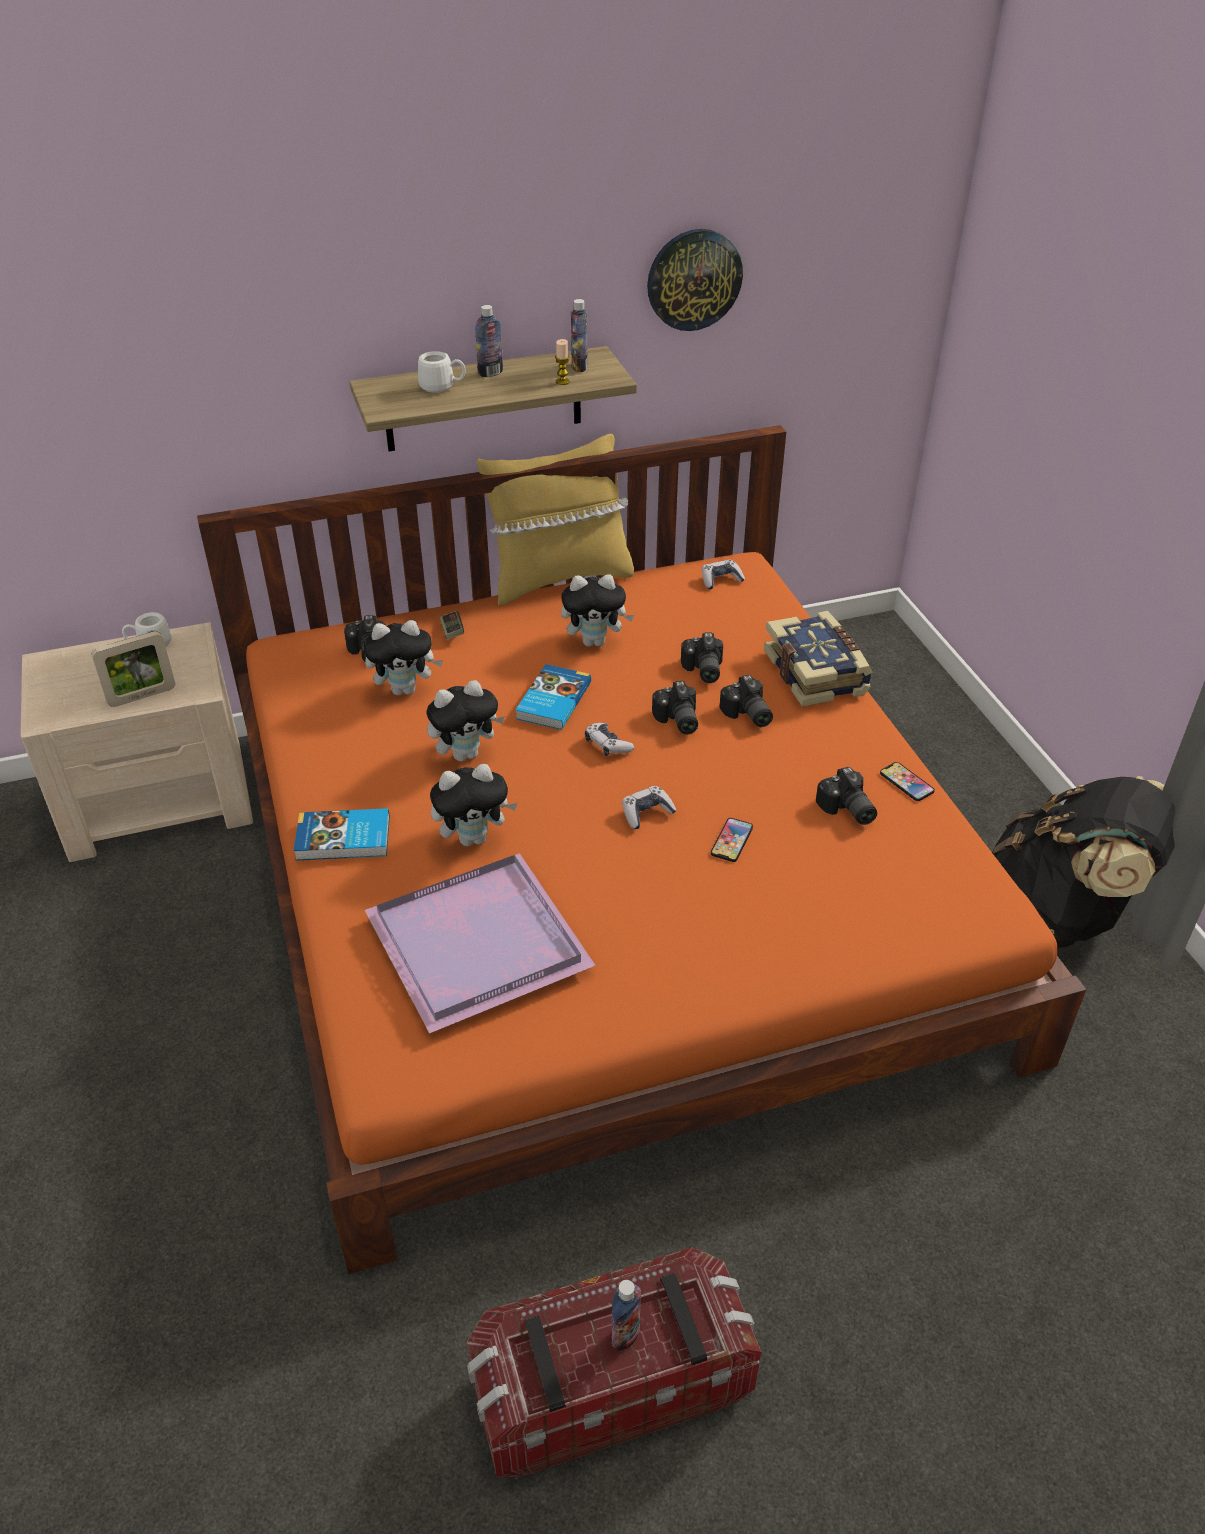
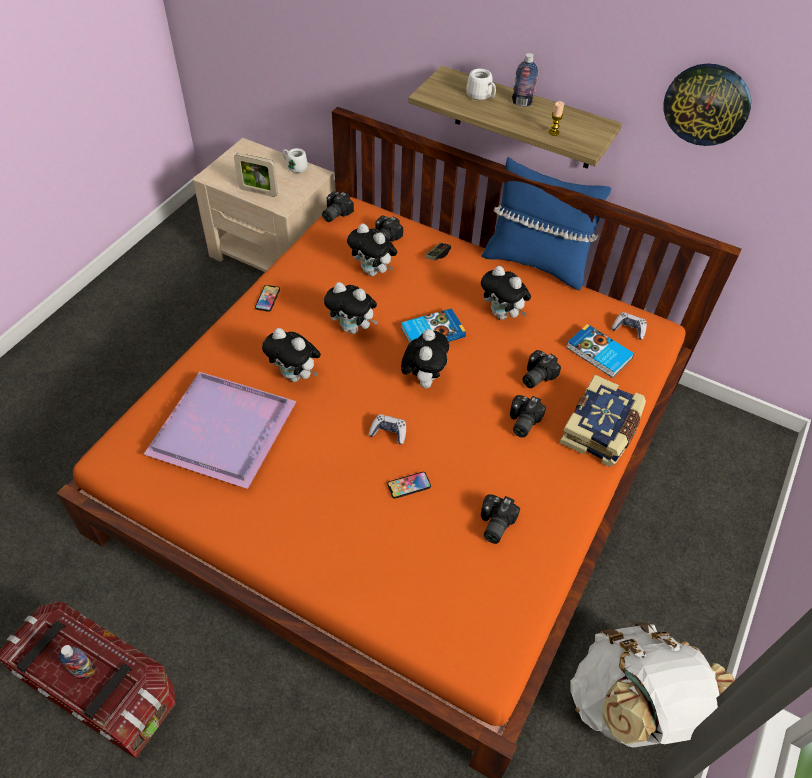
camera: 45 degrees right, 10 degrees up
(344, 839) = (244, 329): book -> book (598, 353)
(559, 579) = (535, 263): yellow pillow -> blue pillow
(579, 367) = (580, 128): bottle -> none
(607, 745) = (423, 379): game controller -> plush toy
(676, 721) = (478, 394): camera -> camera (334, 214)
(906, 782) = (555, 540): phone -> phone (267, 298)
(1061, 913) = (632, 708): black backpack -> white backpack

